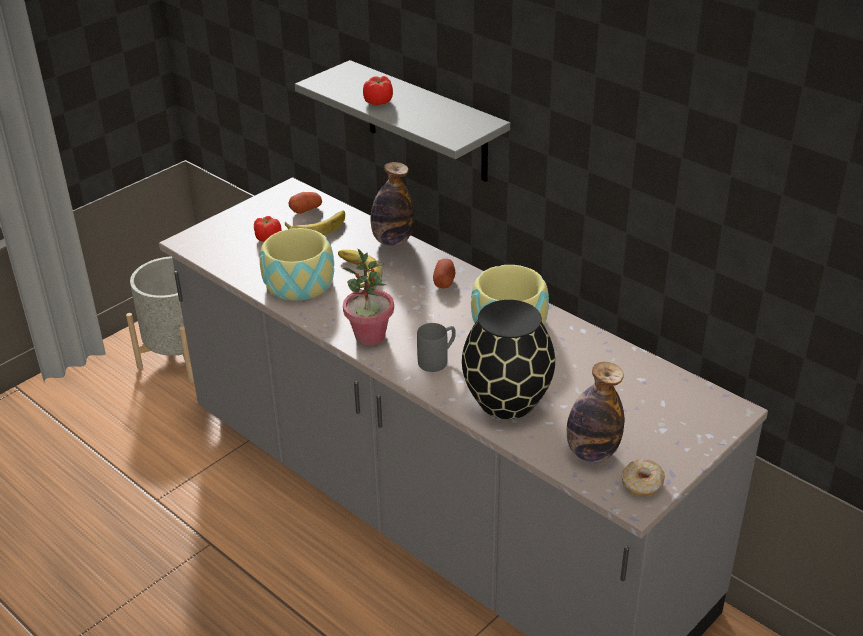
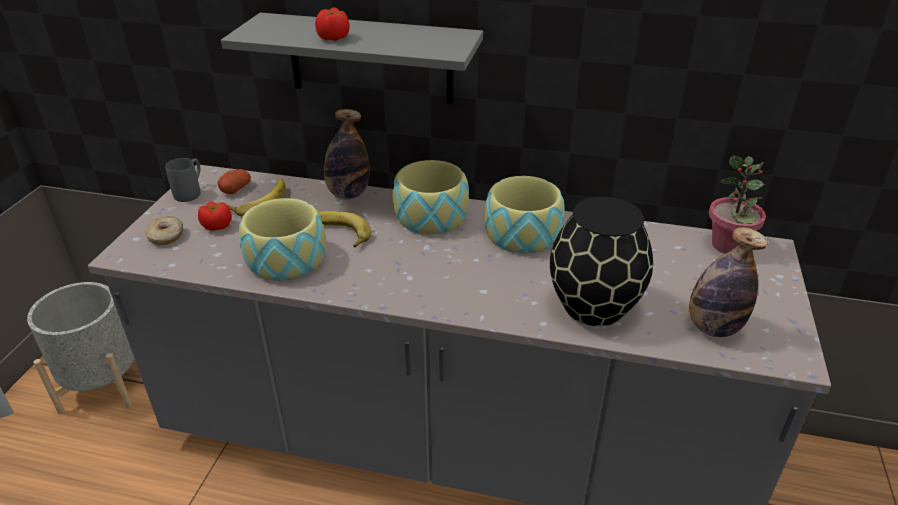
camera: 30 degrees left, 0 degrees up
(370, 336) = (407, 289): potted plant -> potted plant (728, 245)
(438, 360) = (494, 289): grey mug -> grey mug (191, 192)
(444, 282) = (431, 216): potato -> bowl
(642, 484) = (782, 340): donut -> donut (166, 236)

